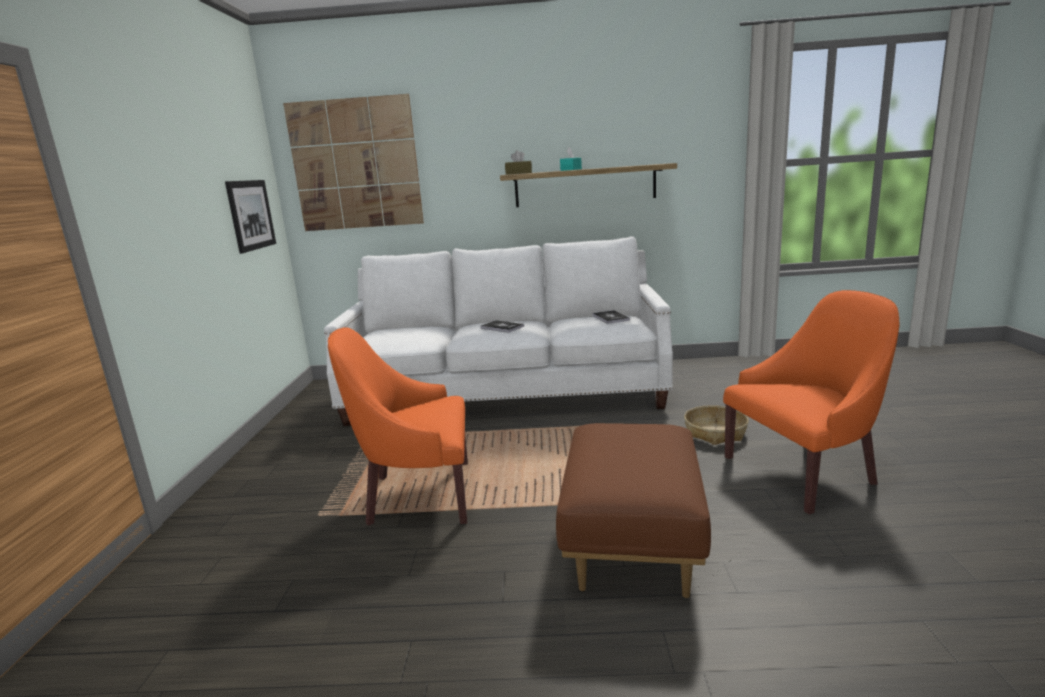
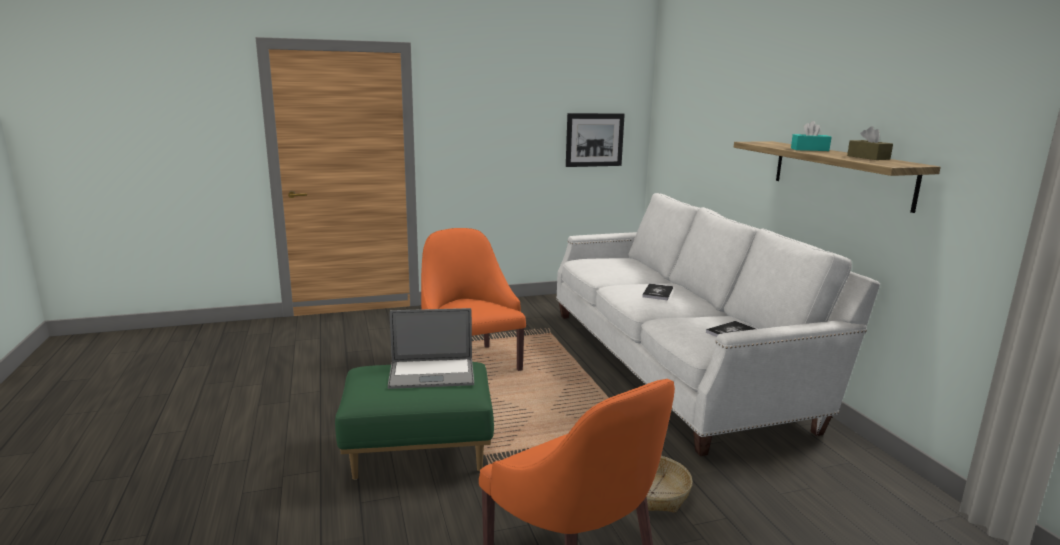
camera: 70 degrees right, 0 degrees up
(355, 164) = (687, 109): picture -> none
(518, 173) = (758, 143): brown tissue box -> brown tissue box (868, 157)
(622, 443) = (431, 374): none -> laptop
(631, 543) = (419, 452): brown ottoman -> green ottoman

